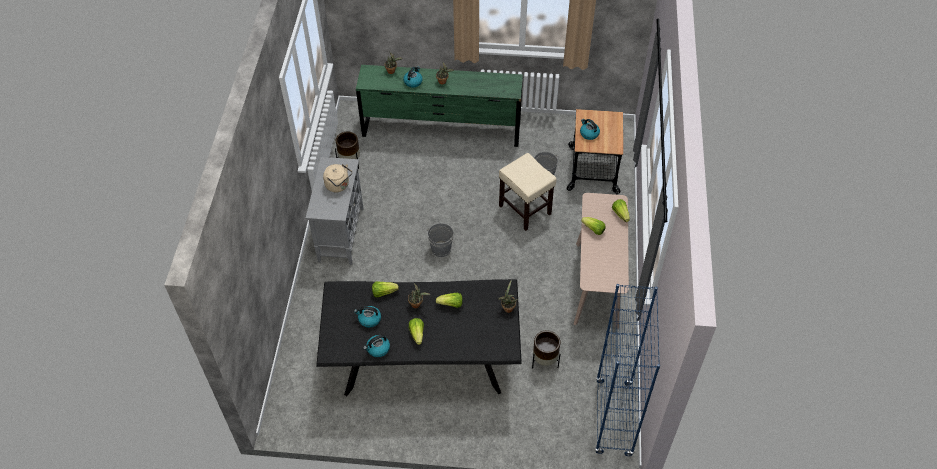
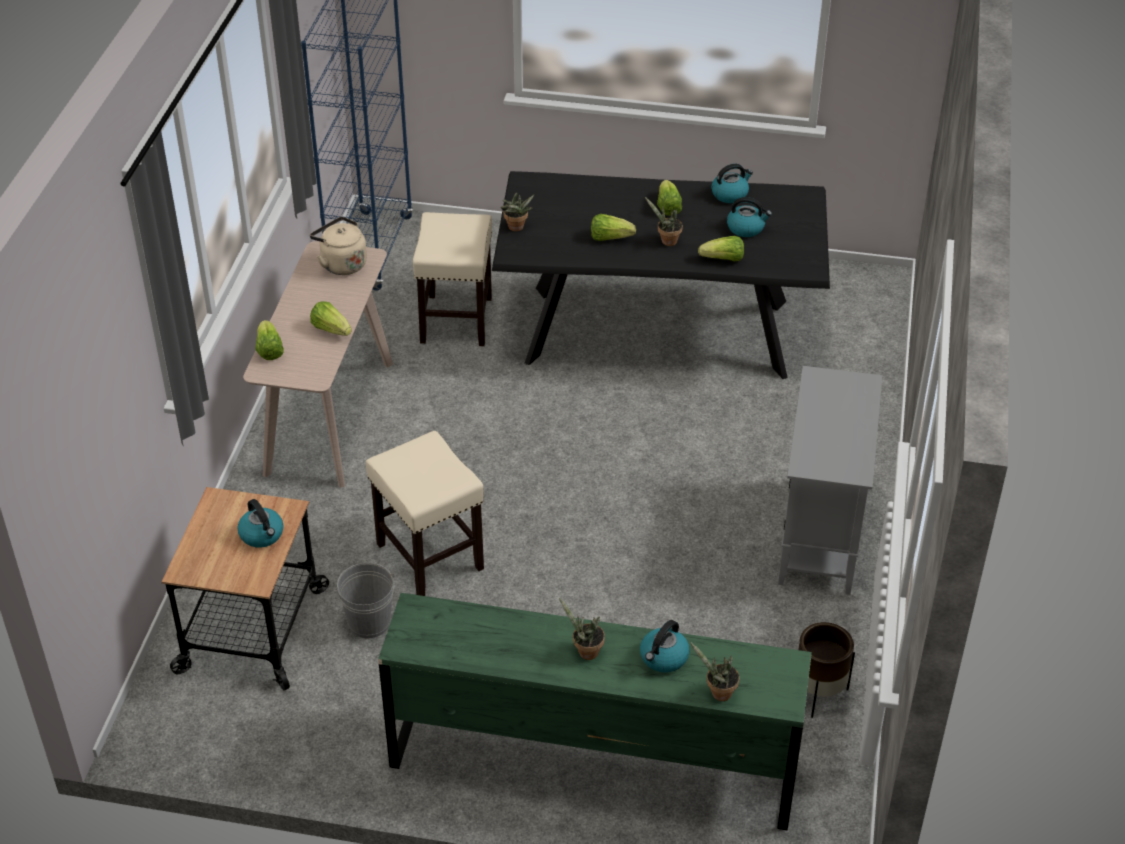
camera: 175 degrees left, 10 degrees down
(338, 185) = (824, 426): beige kettle -> beige kettle (341, 263)
(441, 249) = (615, 495): grey bucket -> none
(545, 361) = (456, 319): brown planter -> beige stool

